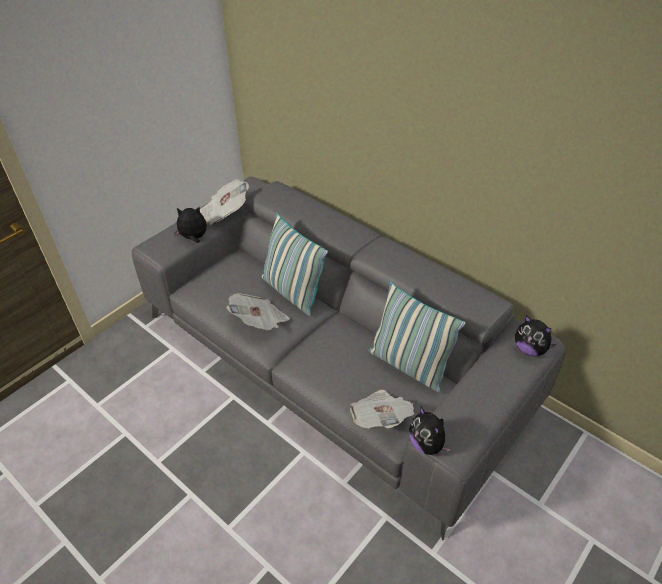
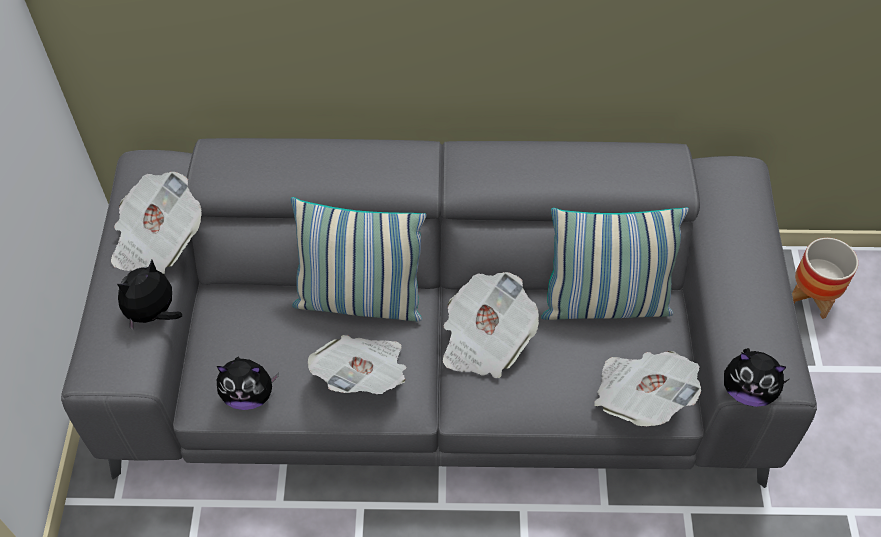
camera: 40 degrees left, 10 degrees up
(330, 342) = (484, 340): none -> newspaper
(529, 349) = (741, 191): plush toy -> plush toy (249, 395)
(571, 464) = (811, 297): none -> planter

